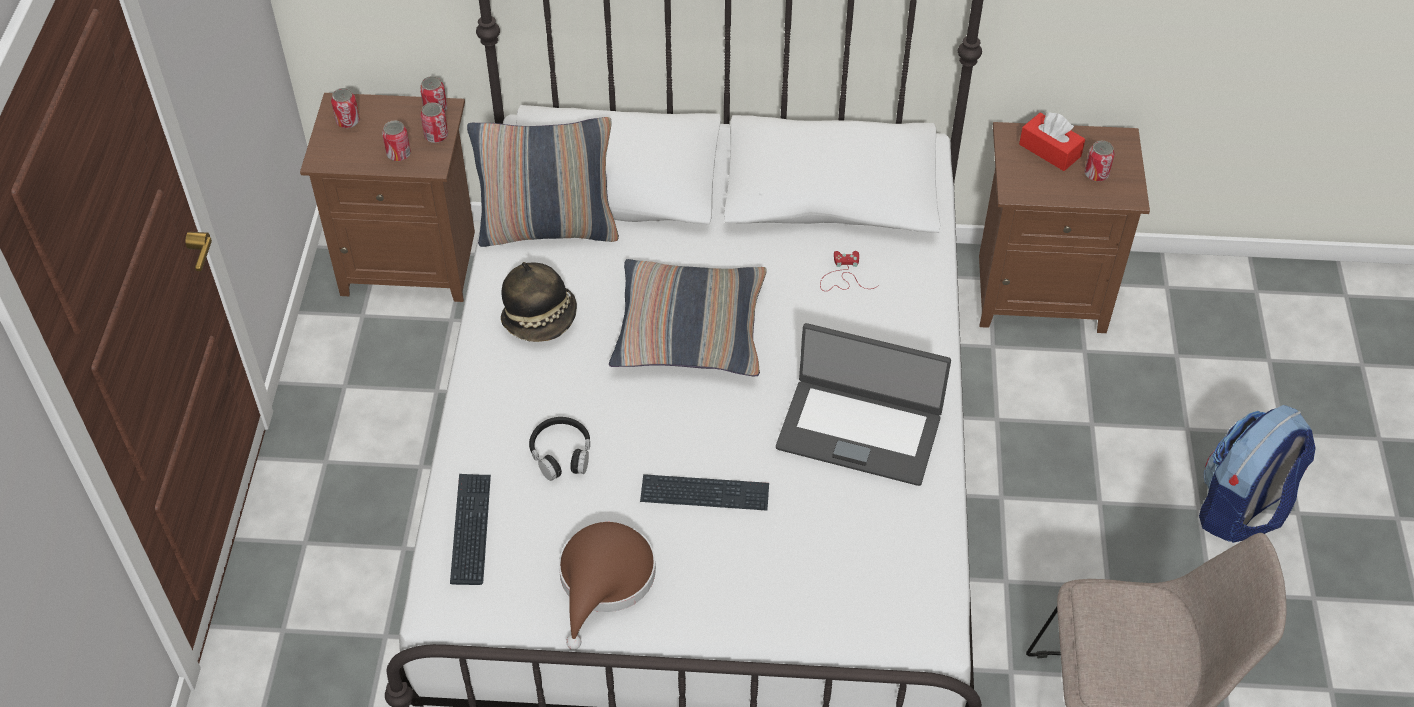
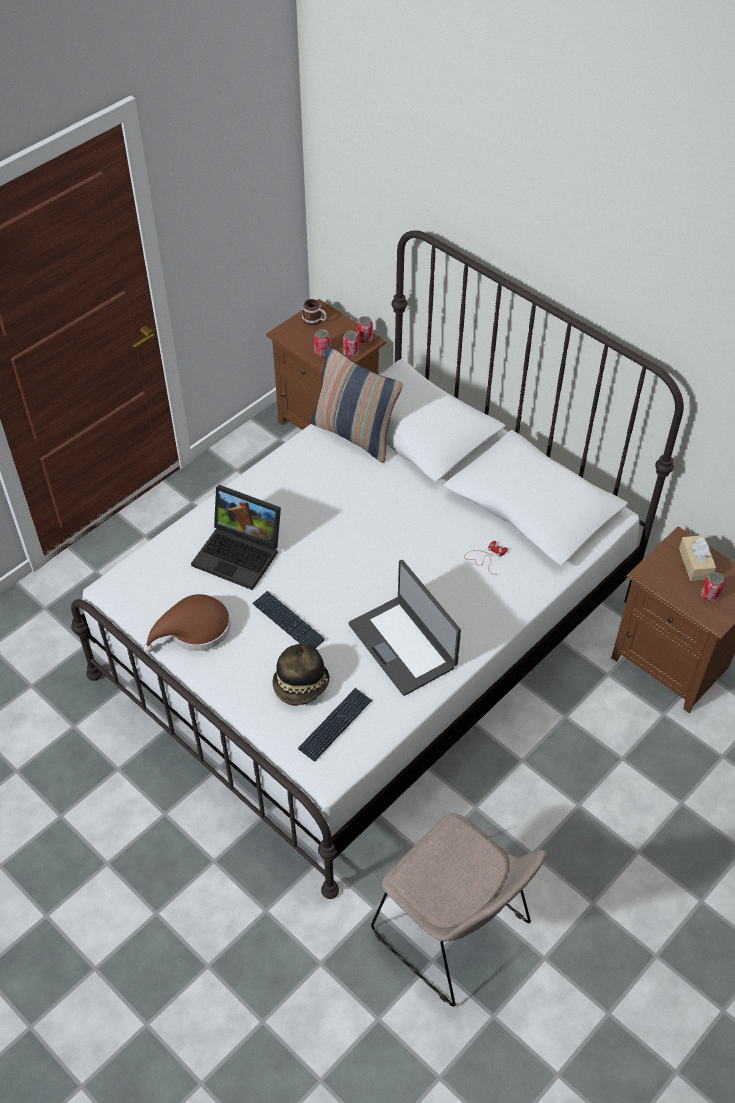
camera: 40 degrees right, 0 degrees up
(348, 121) = (315, 320): can -> mug
(471, 529) = (161, 562): keyboard -> keyboard (335, 725)
(541, 319) = (302, 479): hat -> hat (301, 686)
(561, 454) = (240, 554): black headphones -> laptop
(690, 330) = (371, 533): pillow -> none
(1050, 150) = (695, 563): red tissue box -> beige tissue box
(1240, 509) = (665, 872): backpack -> none

